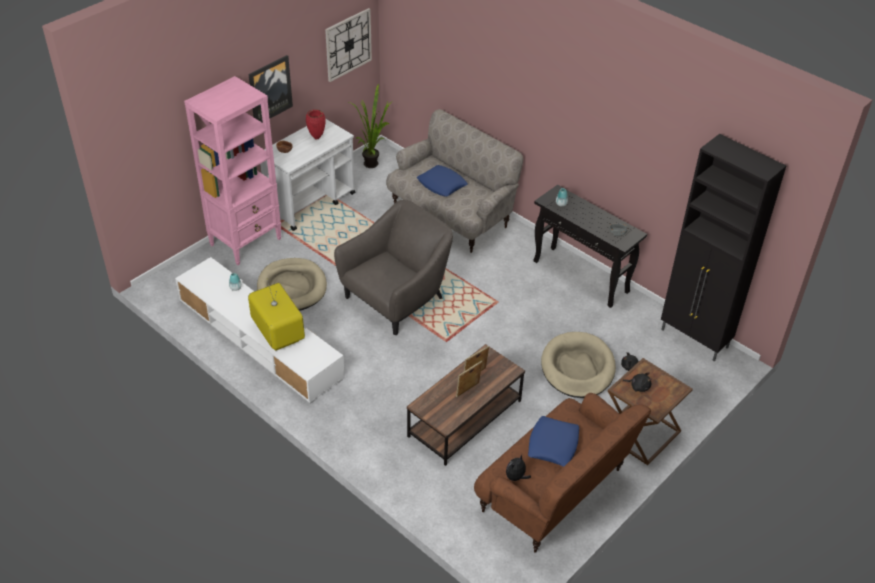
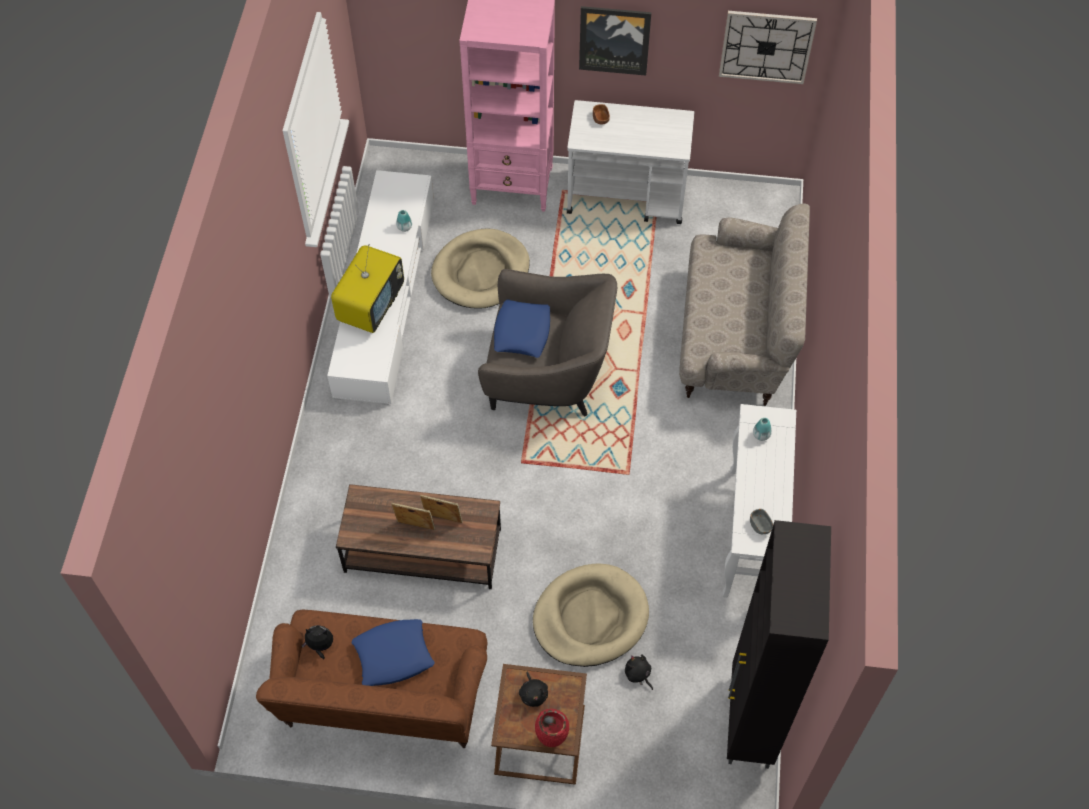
camera: 55 degrees right, 15 degrees up
(317, 137) = (651, 131): red vase -> red vase (552, 739)
(373, 163) = (751, 206): potted plant -> none
(442, 184) = (726, 295): blue pillow -> blue pillow (522, 332)
(581, 277) = (750, 535): black console table -> white console table

